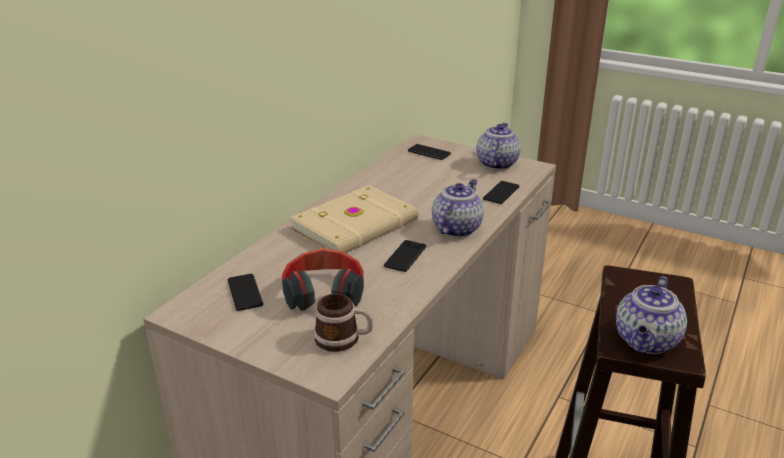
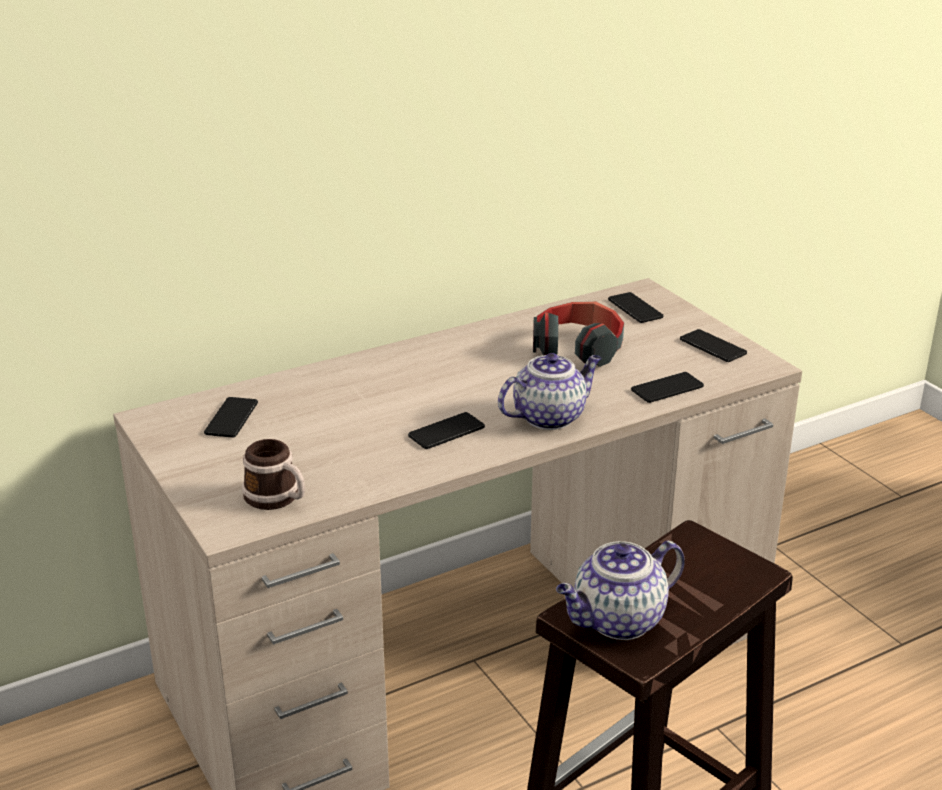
camera: 30 degrees right, 0 degrees up
(324, 293) = (311, 444): headphones -> headphones (578, 348)
(357, 225) = (432, 379): beige book -> none
(496, 163) = (712, 347): teapot -> phone

